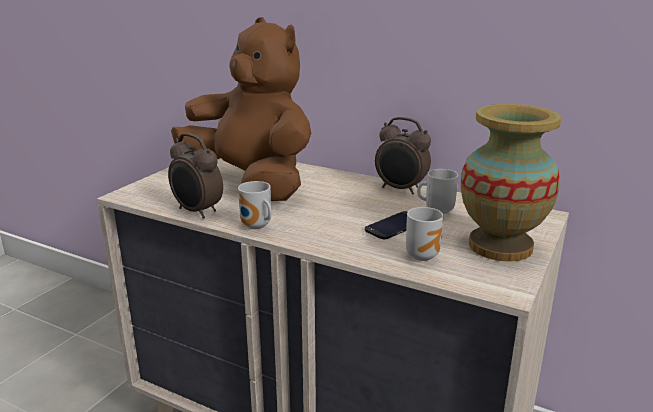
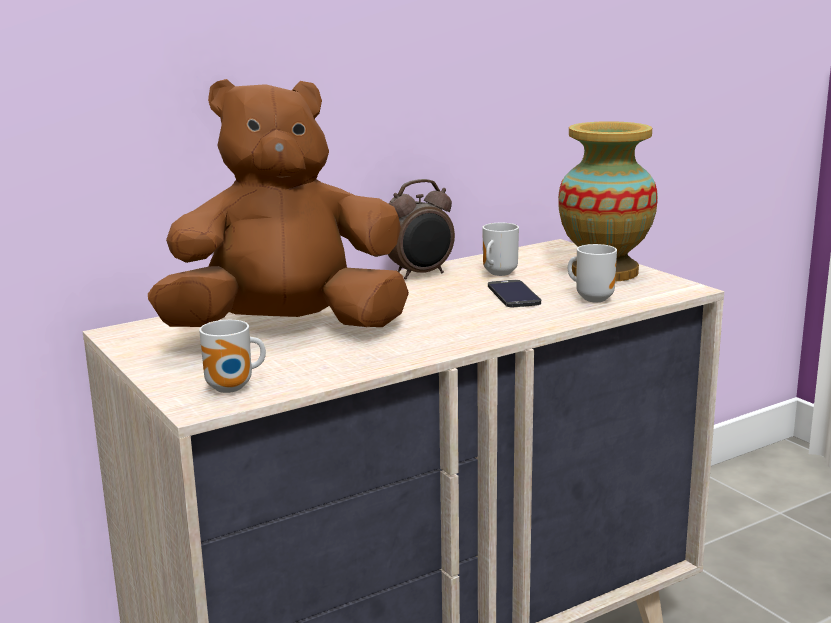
camera: 60 degrees left, 5 degrees down
(197, 212) = (342, 370): alarm clock -> none
(256, 227) = (436, 348): mug -> mug (233, 388)

